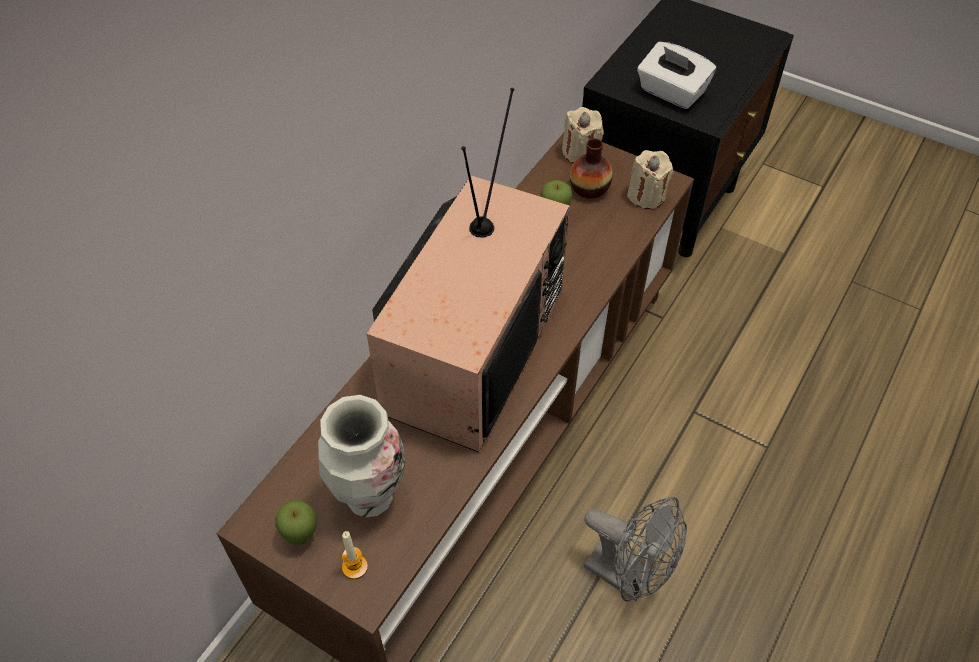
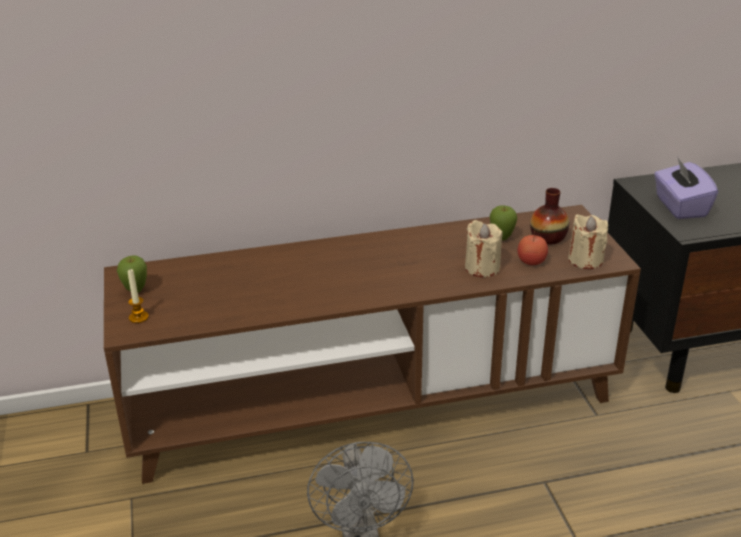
camera: 45 degrees right, 20 degrees down
(369, 498) = (190, 296): vase -> none
(472, 346) = (348, 268): television -> none
(580, 153) = (570, 219): beige candle -> beige candle (482, 268)
(610, 227) = (531, 261): none -> apple
(671, 92) = (680, 207): white tissue box -> purple tissue box

